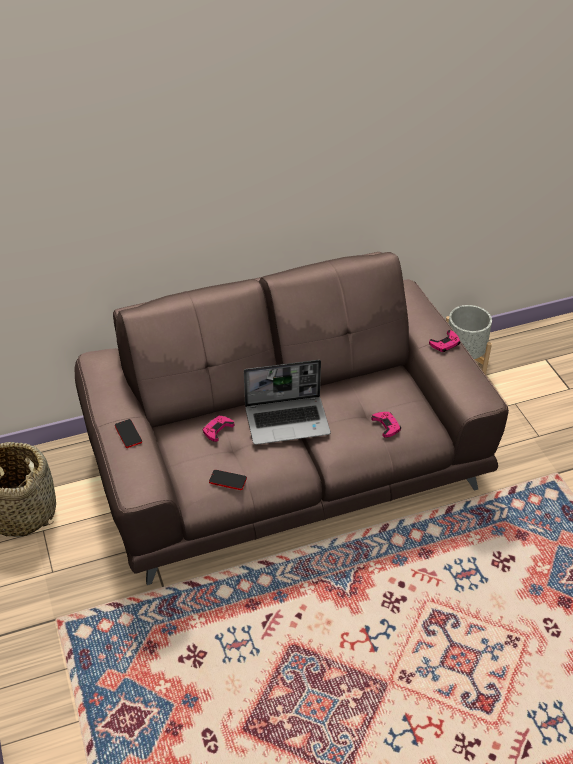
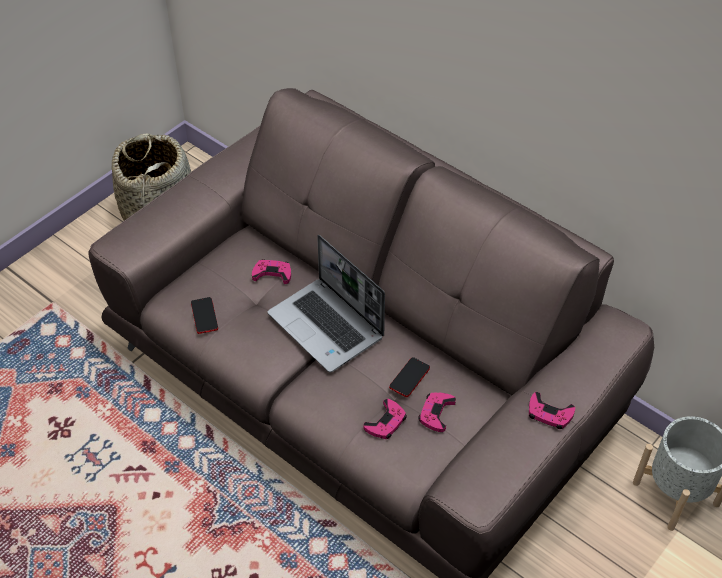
camera: 60 degrees right, 5 degrees up
(128, 434) = (190, 201): phone -> phone (409, 378)
(395, 400) = (436, 413): none -> pink game controller

